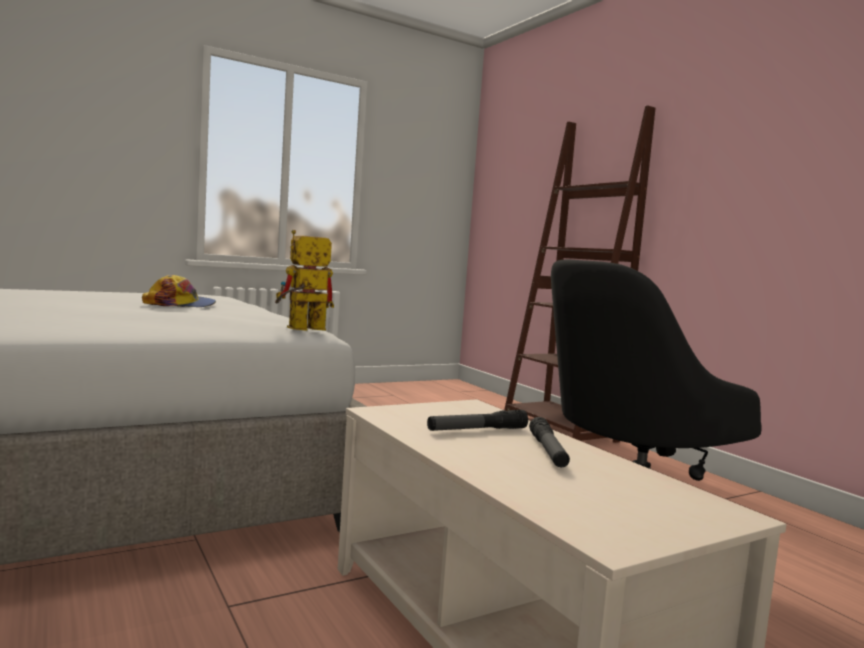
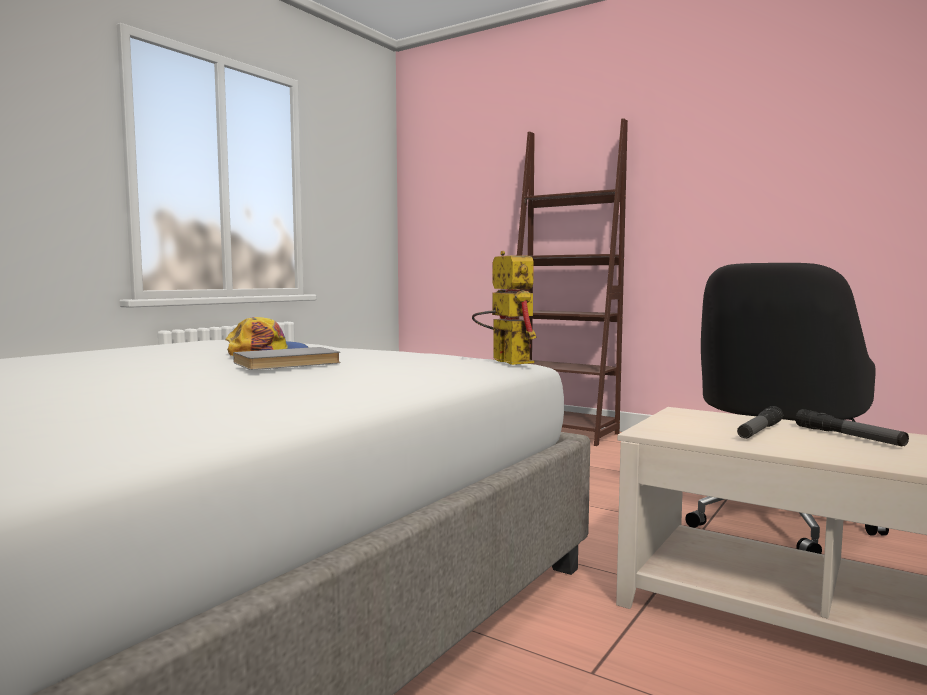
camera: 25 degrees left, 0 degrees up
(127, 309) = (288, 363): none -> grey book
(299, 329) = (504, 360): toy robot -> toy robot turned 120 degrees clockwise

